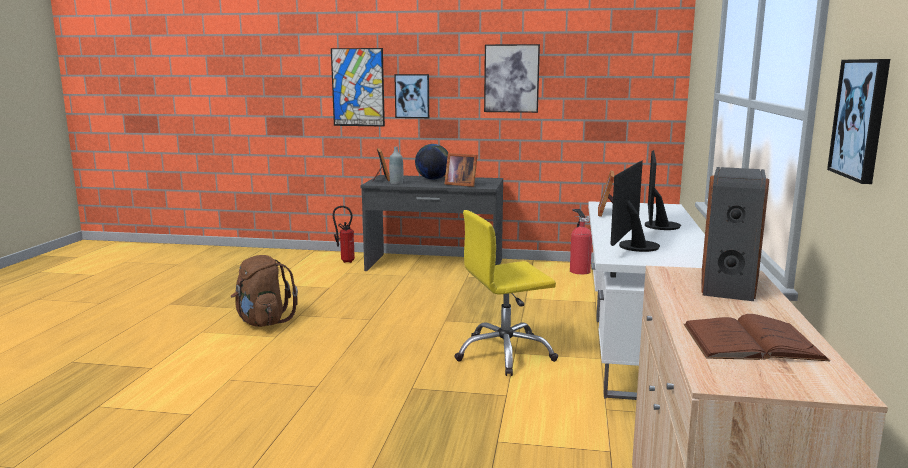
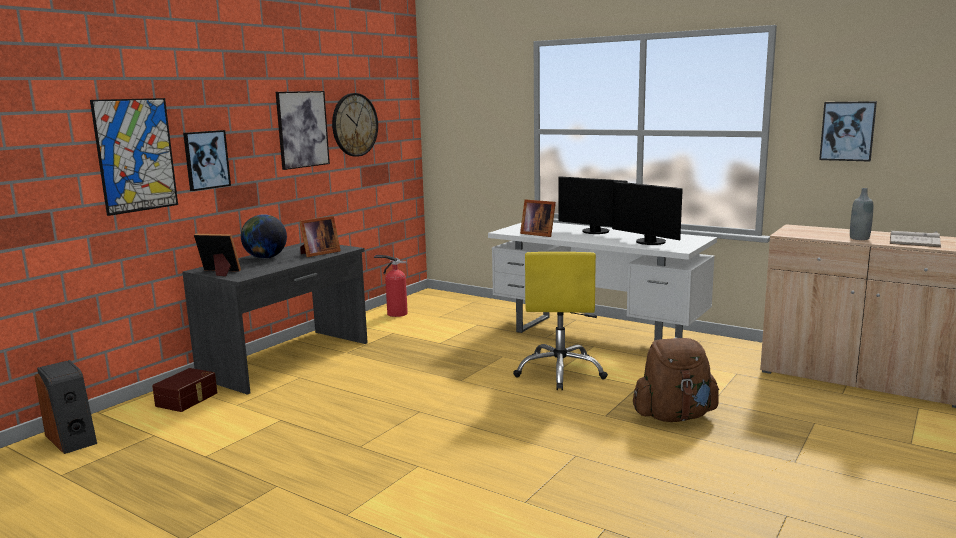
camera: 65 degrees left, 0 degrees up
(262, 322) = (358, 470): brown backpack -> brown backpack (674, 416)
(345, 261) = (188, 399): fire extinguisher -> brown storage box
(396, 183) = (261, 270): grey bottle -> grey bottle (859, 238)
(579, 78) = (354, 125): none -> wall clock
(729, 284) = (815, 230): speaker -> speaker (72, 438)
(751, 342) = (914, 240): brown book -> white book

